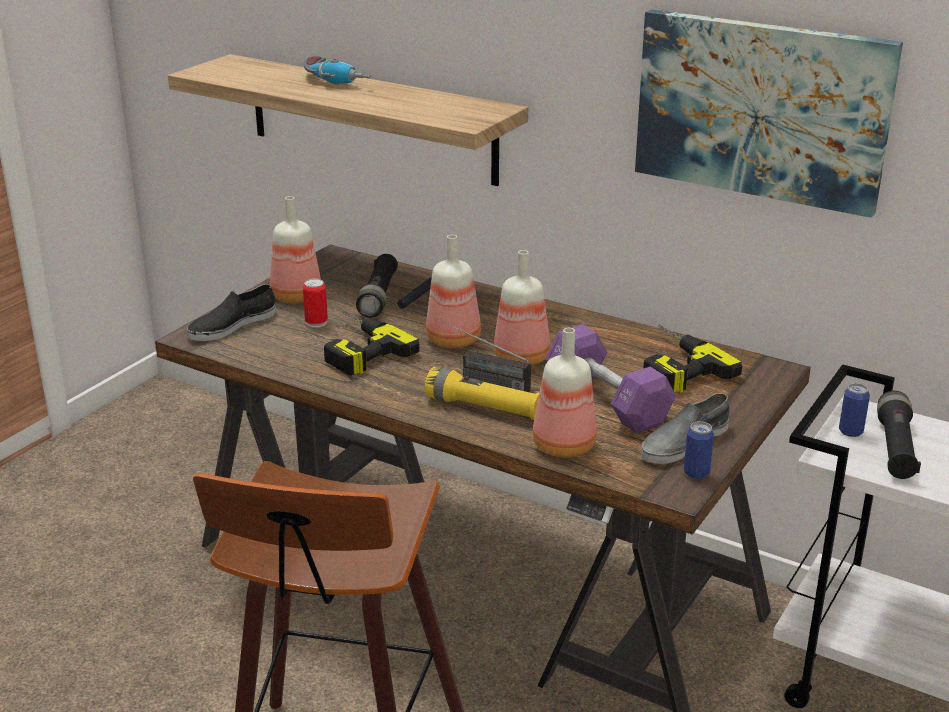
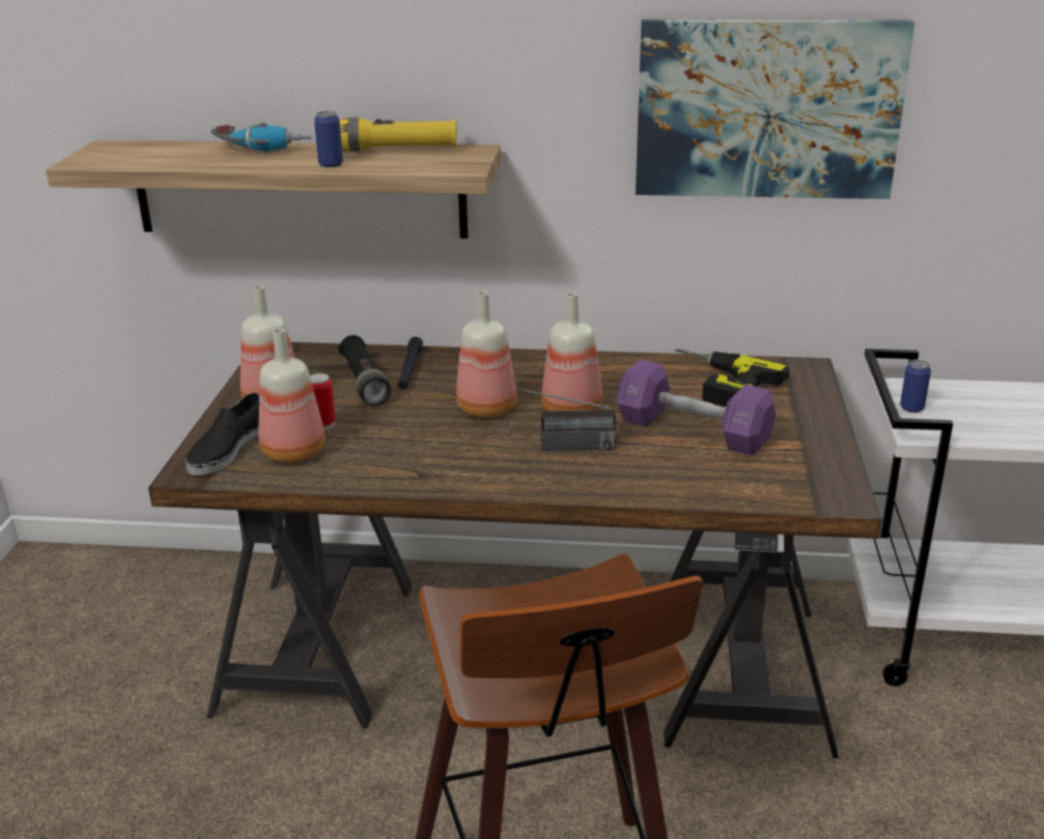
camera: 25 degrees left, 0 degrees up
(355, 348) = (391, 441): power drill -> none
(484, 408) = (585, 468): yellow flashlight -> yellow flashlight (399, 150)
(564, 447) = (701, 487): bottle -> bottle (294, 453)
(683, 442) = (800, 452): grey shoe -> none
(696, 473) = (842, 478): can -> can (331, 165)
(895, 448) = (960, 413): black flashlight -> none

